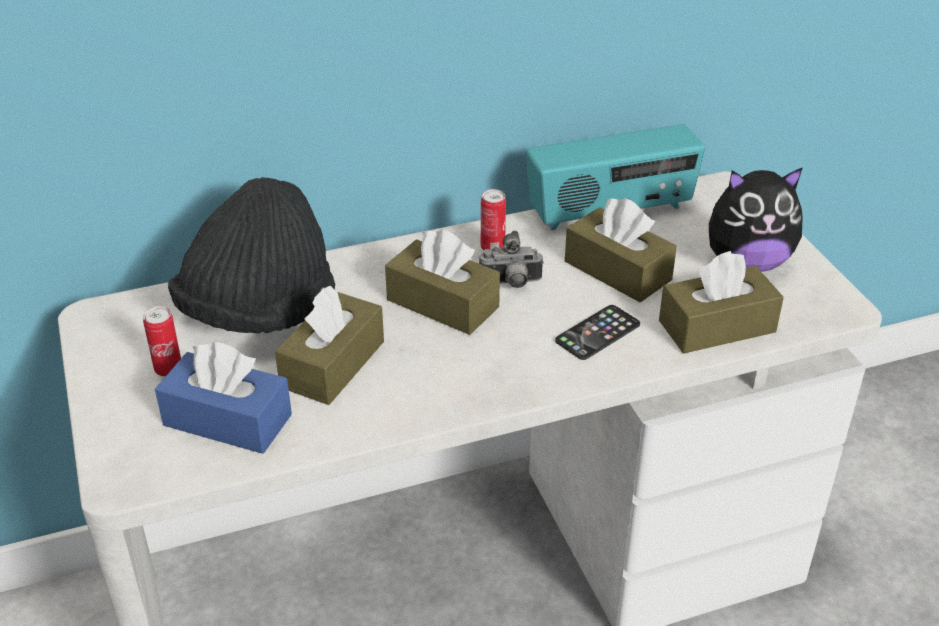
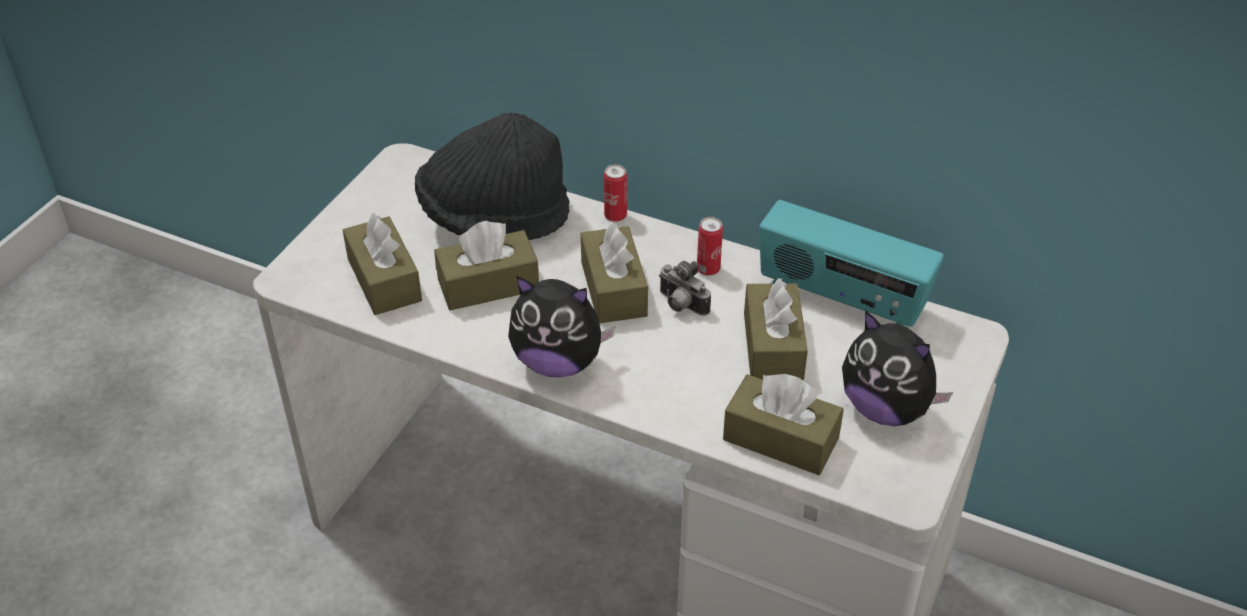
camera: 45 degrees right, 5 degrees up
(168, 369) = (395, 224): can -> can (615, 216)
(227, 420) = (384, 280): blue tissue box -> brown tissue box
(482, 383) = (558, 362): none -> plush toy
(597, 333) = (686, 382): phone -> none

